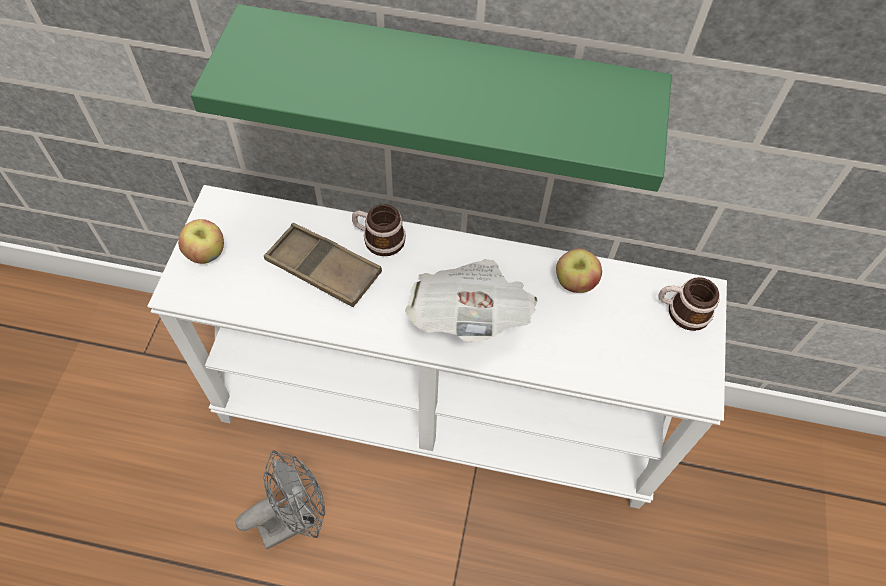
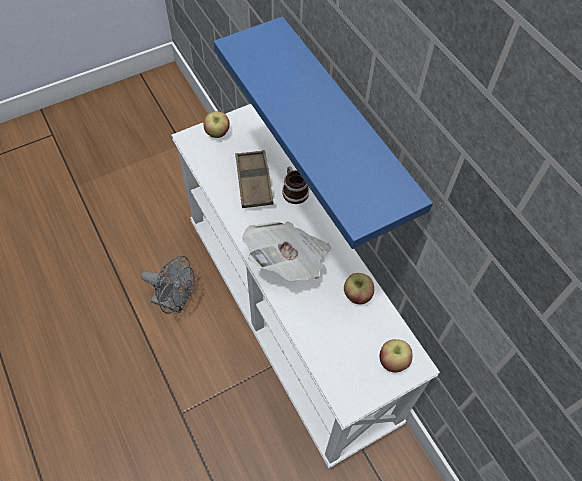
camera: 50 degrees right, 0 degrees up
(447, 83) = (346, 126): green shelf -> blue shelf
(682, 311) = (393, 361): mug -> apple

